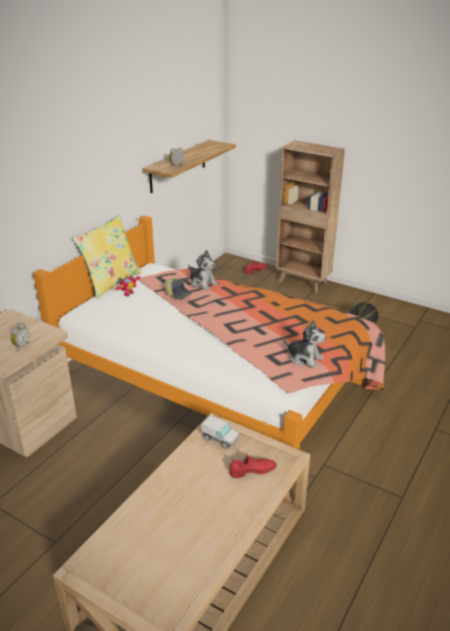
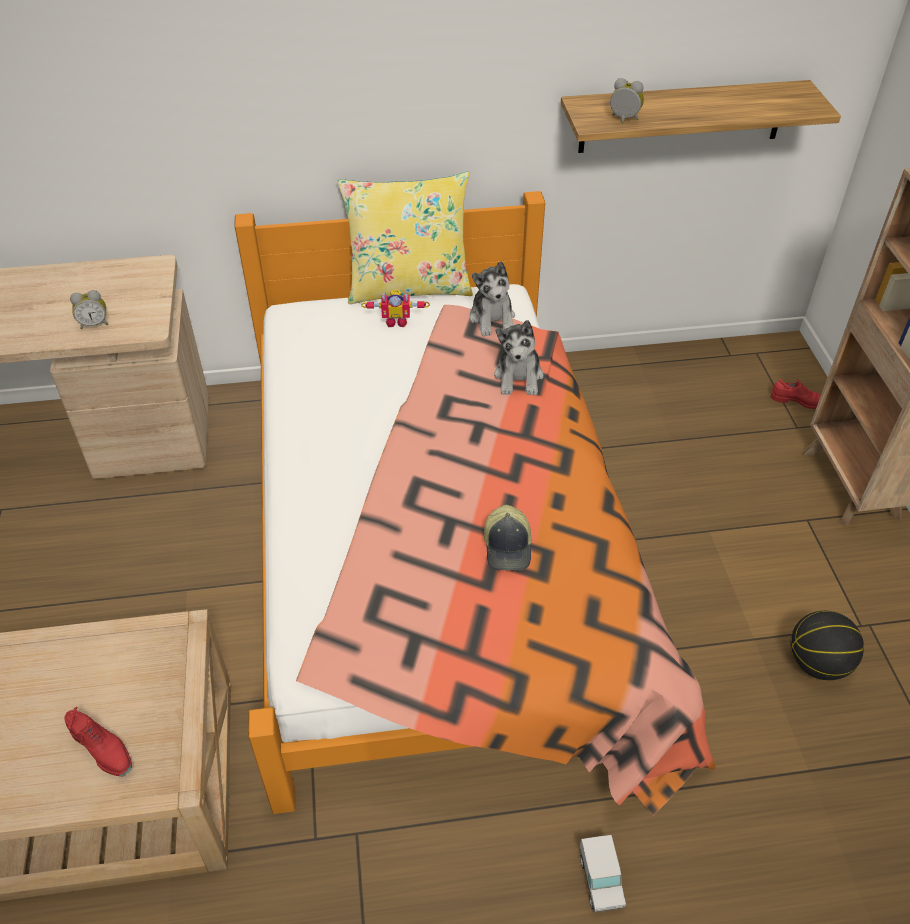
camera: 50 degrees right, 15 degrees up
(177, 293) = (450, 371): cap -> cap (508, 547)
(220, 438) = (150, 660): toy truck -> toy truck (600, 880)
(304, 358) = (419, 643): plush toy -> plush toy (492, 319)

